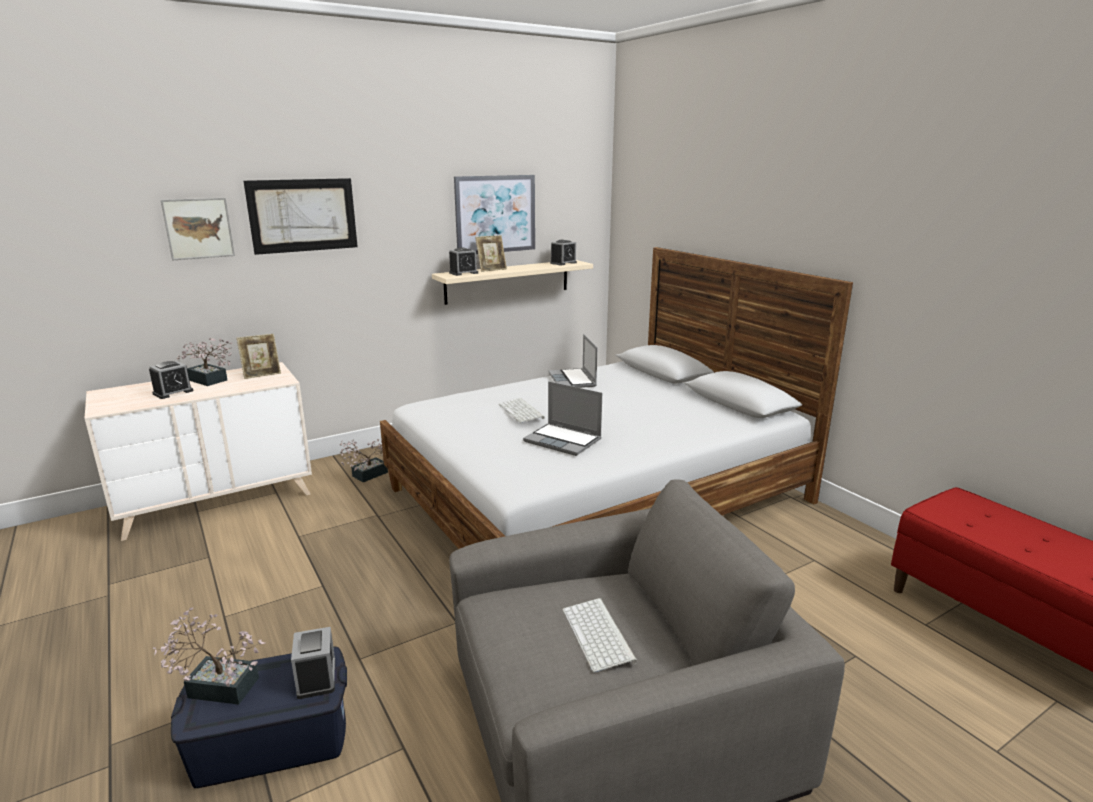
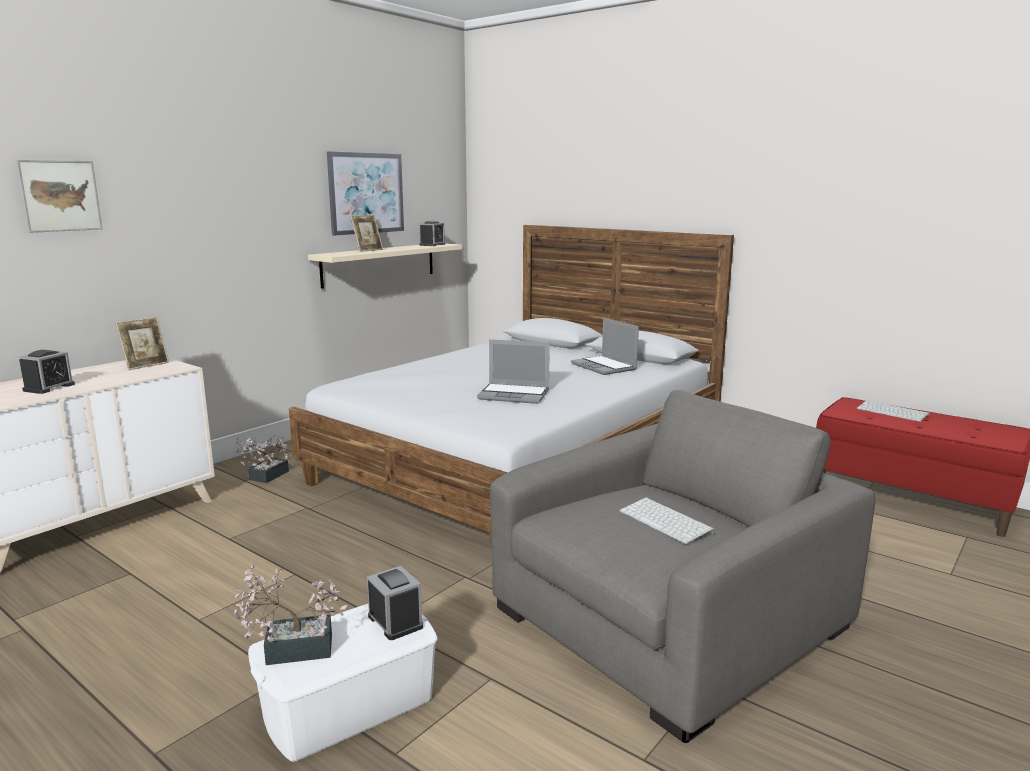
camera: 20 degrees left, 5 degrees down
(210, 381) = (85, 375): potted plant -> none
(271, 740) = (347, 704): blue storage box -> white storage box
(303, 215) = (176, 186): picture -> none
(463, 273) = (342, 253): alarm clock -> none
(522, 411) = (453, 378): keyboard -> keyboard (893, 412)
(573, 380) = (476, 353): laptop -> laptop (605, 367)

